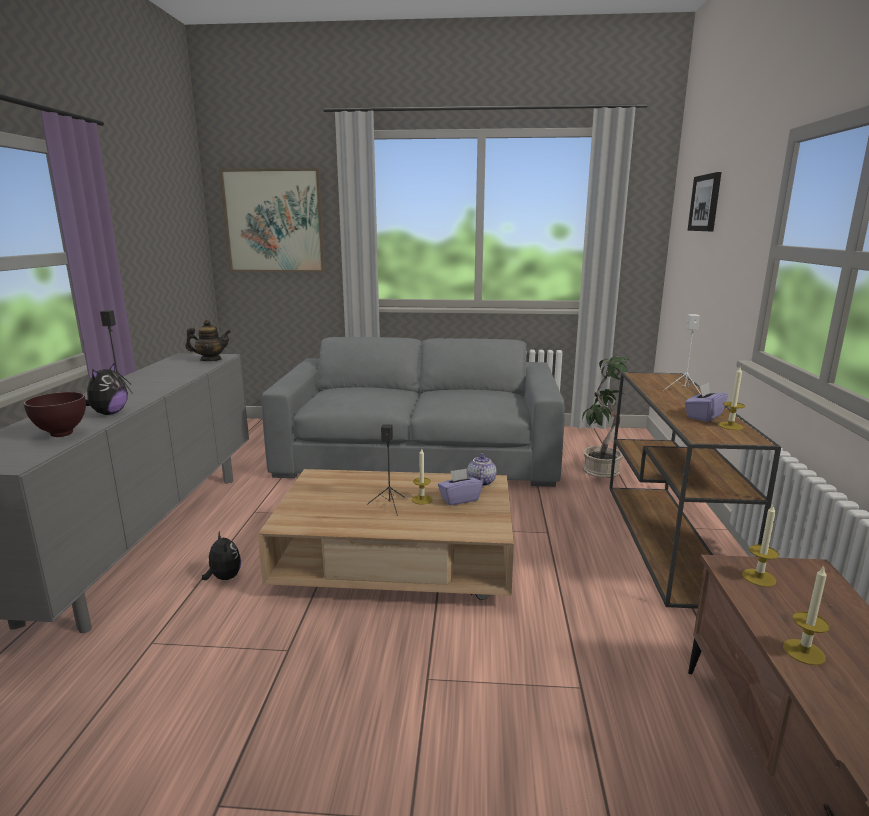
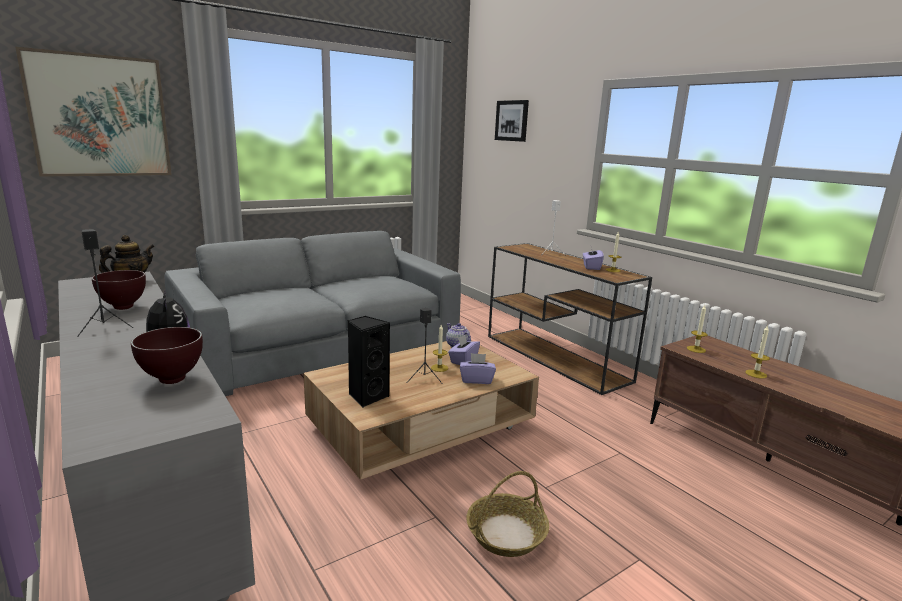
camera: 40 degrees left, 0 degrees up
(162, 378) = (125, 307): none -> brown bowl
(224, 578) = (298, 495): plush toy -> none
(313, 505) = (367, 396): none -> black speaker
(320, 702) = (506, 533): none -> basket
(437, 523) = (476, 380): none -> purple tissue box
(599, 470) = (466, 326): potted plant -> none

